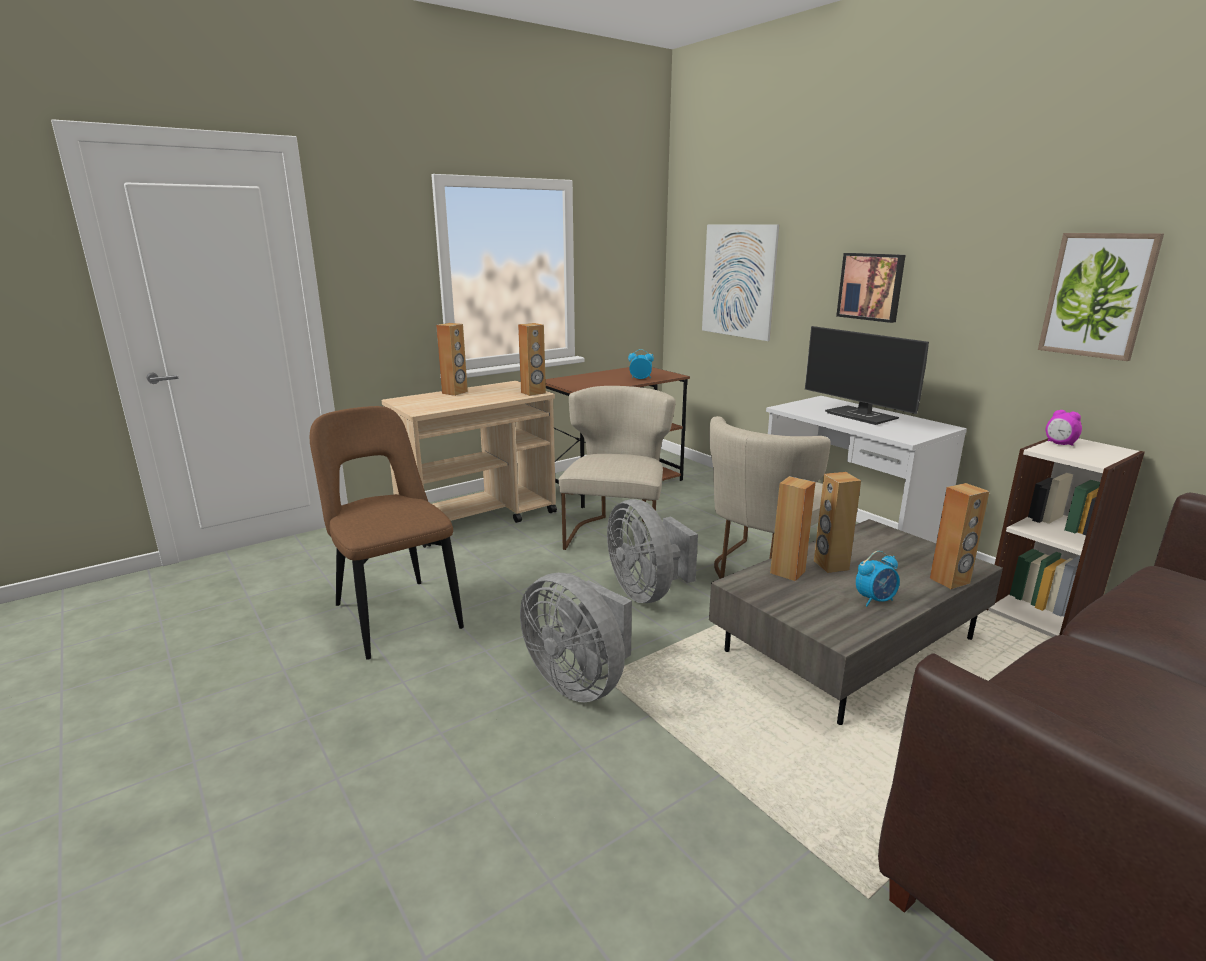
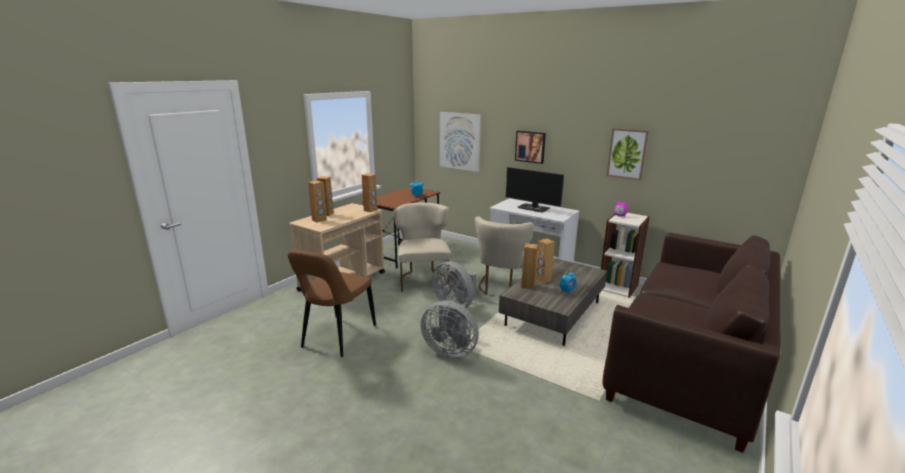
camera: 20 degrees left, 0 degrees up
(395, 614) = (337, 338): brown chair -> brown chair turned 105 degrees counterclockwise
(950, 581) = (590, 279): brown speaker -> brown speaker (319, 220)

